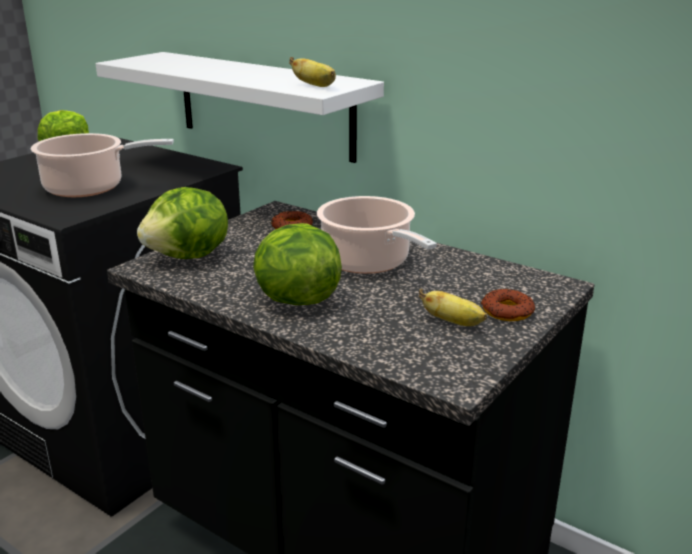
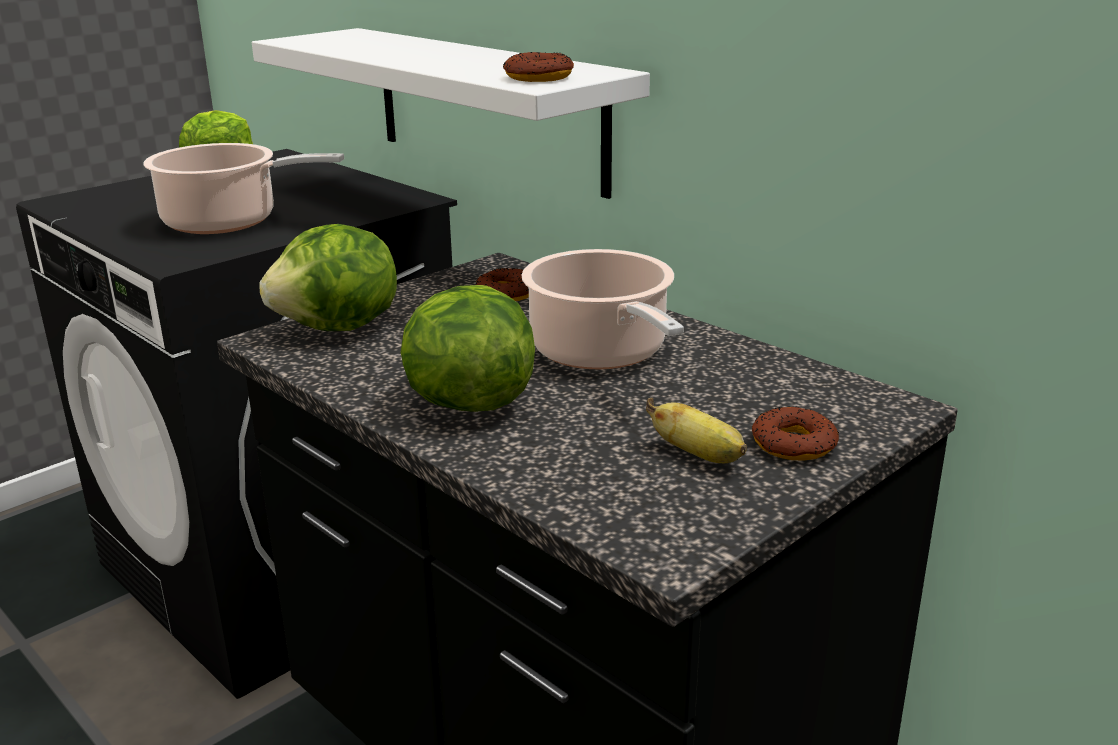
camera: 10 degrees right, 0 degrees up
(315, 86) = (538, 77): banana -> donut

